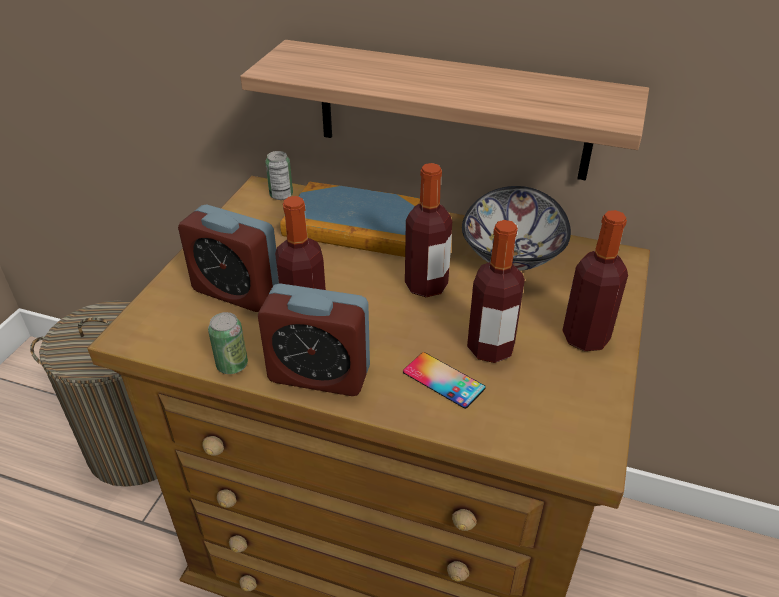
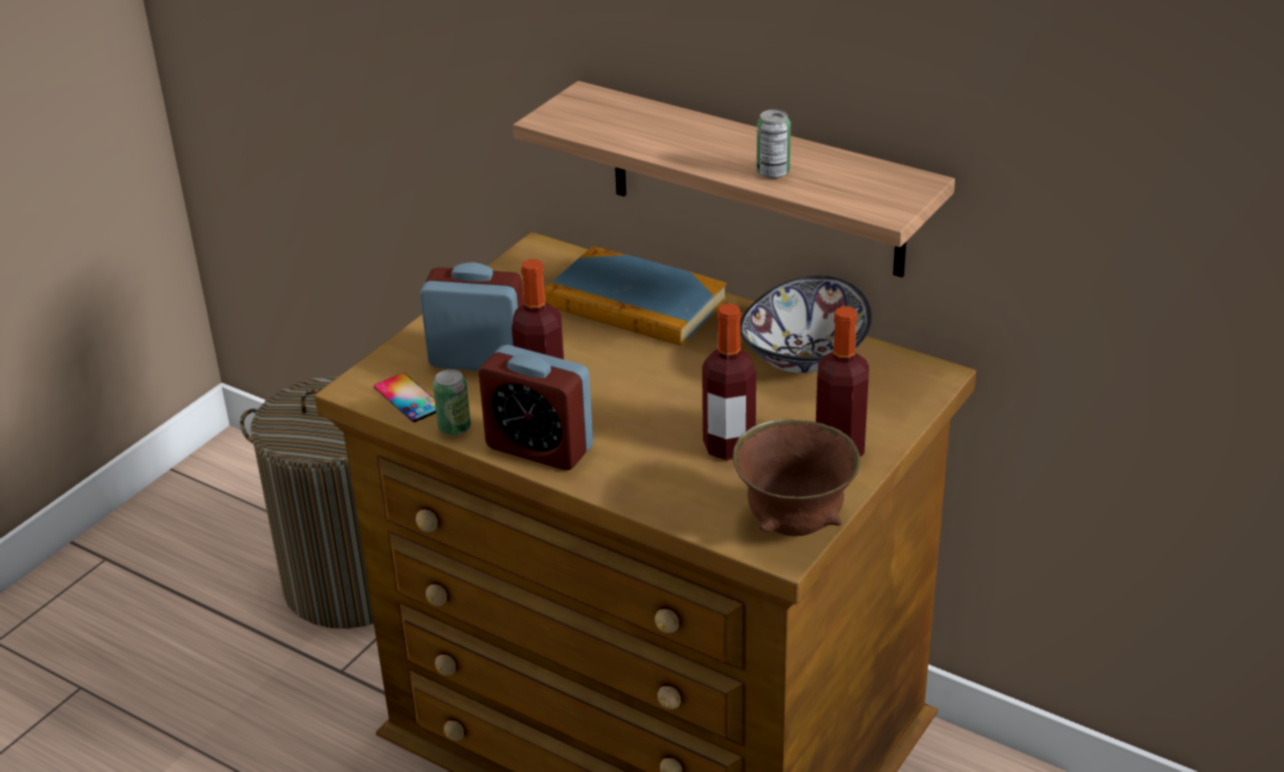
camera: 15 degrees right, 5 degrees down
(237, 291) = (478, 359): alarm clock -> alarm clock turned 150 degrees clockwise
(281, 195) = (559, 259): can -> can (773, 172)
(426, 285) = (688, 377): bottle -> none
(443, 380) = (665, 469): phone -> phone (408, 398)
(587, 423) = (794, 524): none -> brown bowl

